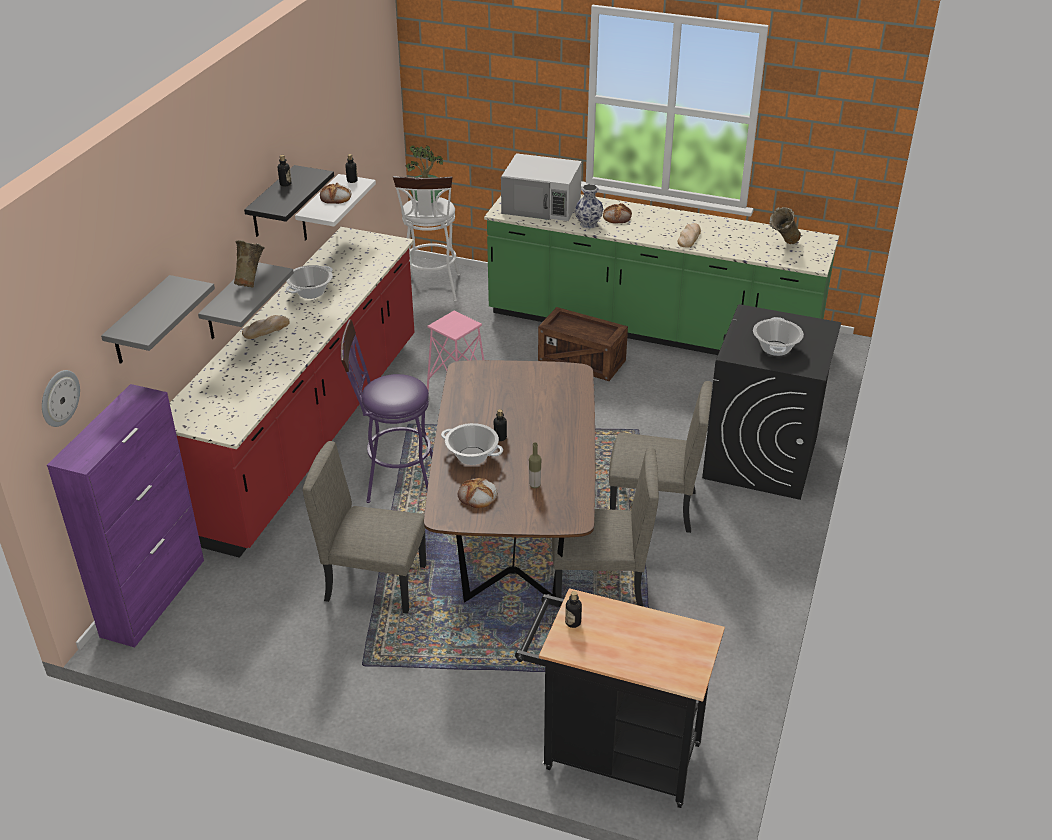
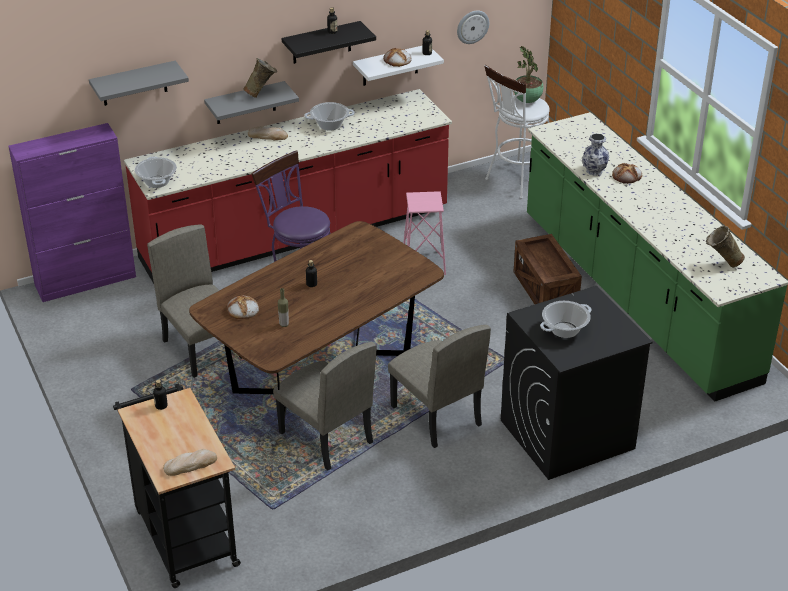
camera: 45 degrees right, 0 degrees up
(59, 398) = (36, 107): wall clock -> wall clock (472, 26)
(472, 456) = (278, 285): cooking pot -> cooking pot (157, 182)
(542, 205) = (584, 140): white microwave -> none
(689, 237) = (655, 219): bread -> bread (190, 464)

